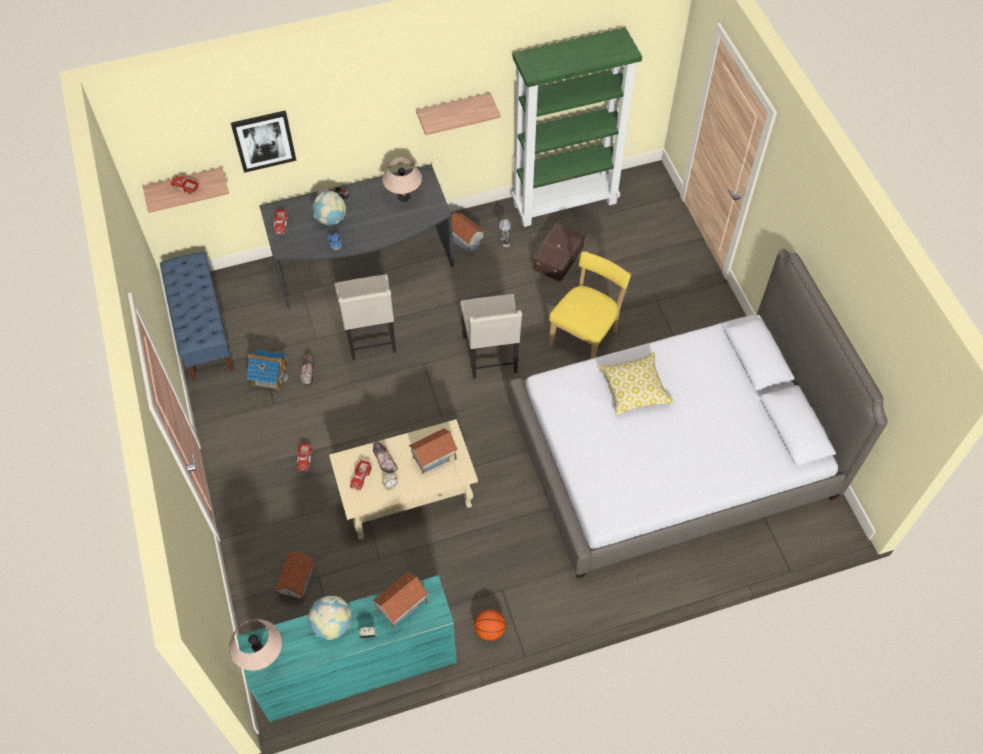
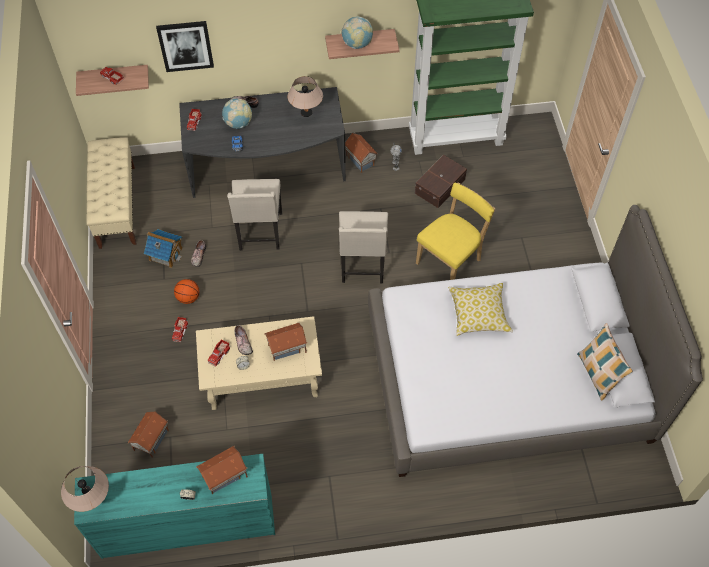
camera: 10 degrees right, 0 degrees up
(203, 330) = (117, 206): blue bench -> beige bench
(332, 624) = (159, 482): globe -> globe (357, 44)
(489, 630) = (310, 510): basketball -> basketball (188, 298)
(771, 434) = (597, 374): none -> pillow

